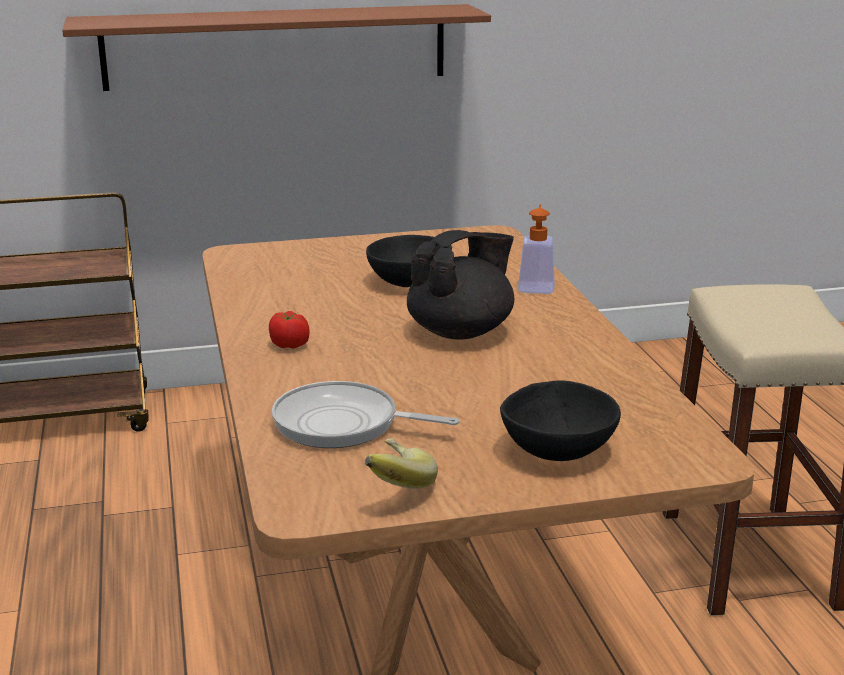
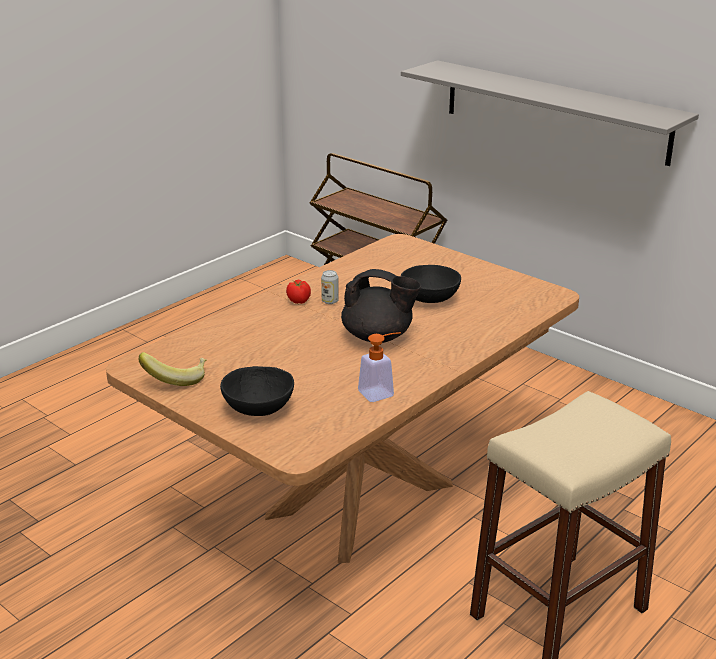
camera: 55 degrees right, 5 degrees up
(276, 46) = (554, 111): brown shelf -> grey shelf
(322, 329) = (330, 301): none -> can
(343, 424) = (225, 346): frying pan -> none
(536, 285) = (483, 335): soap dispenser -> soap dispenser (381, 392)

